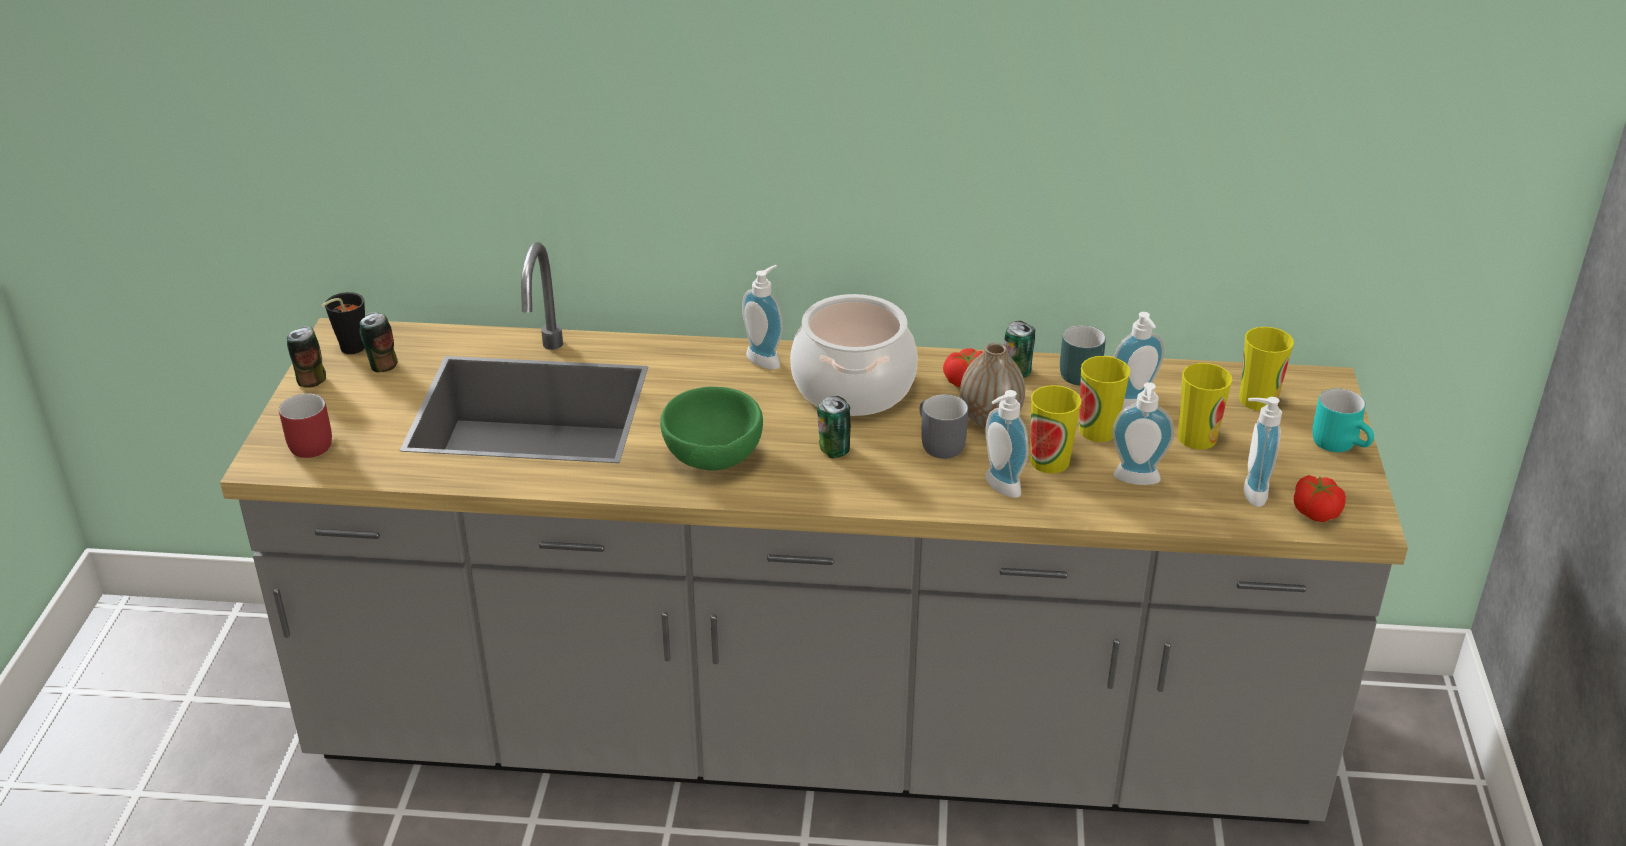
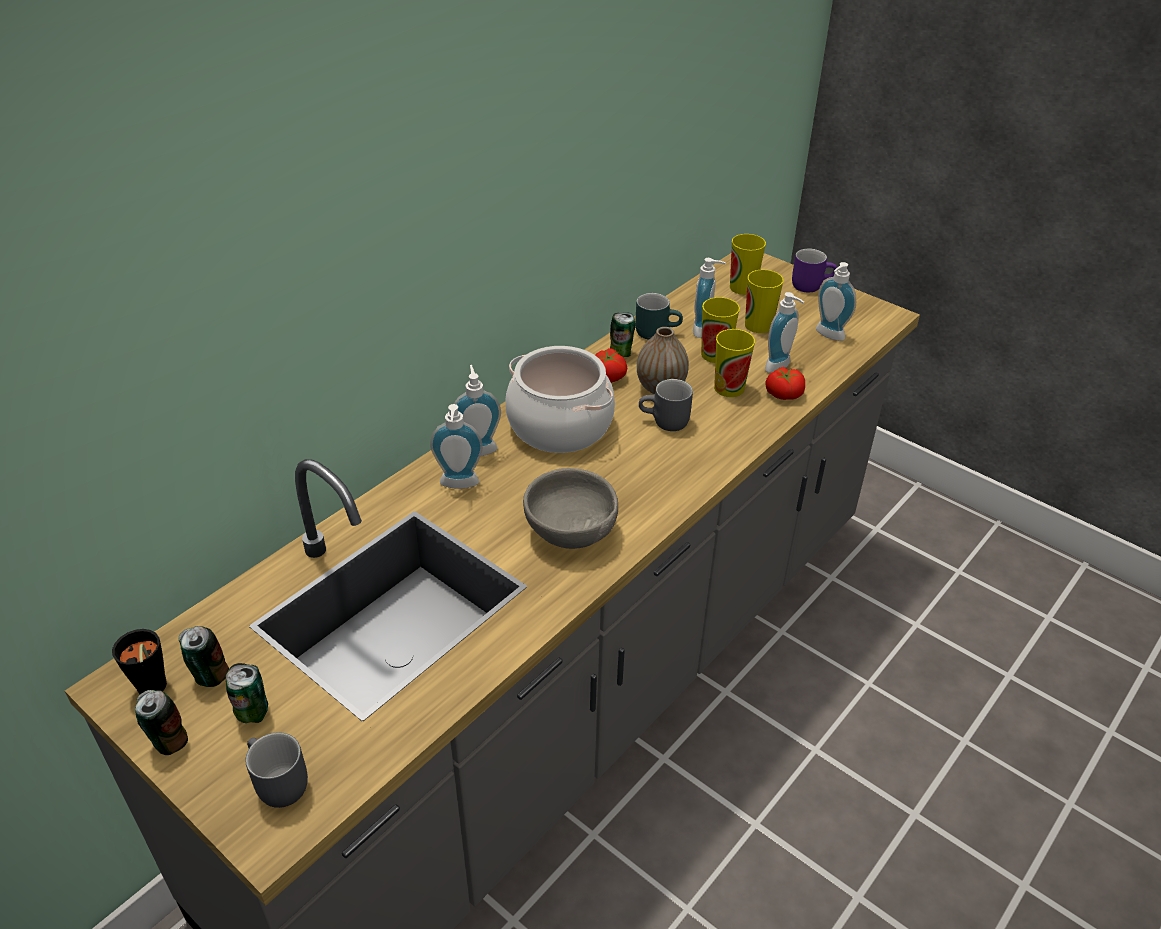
camera: 55 degrees left, 5 degrees up
(310, 442) = (275, 785): red mug -> grey mug
(715, 454) = (571, 529): green bowl -> grey bowl
(833, 451) = (626, 470): can -> can (252, 714)
(998, 488) = (737, 421): soap dispenser -> soap dispenser (459, 485)
(1316, 511) = (864, 324): tomato -> tomato (783, 393)
(1341, 443) = (810, 284): turquoise mug -> purple mug

